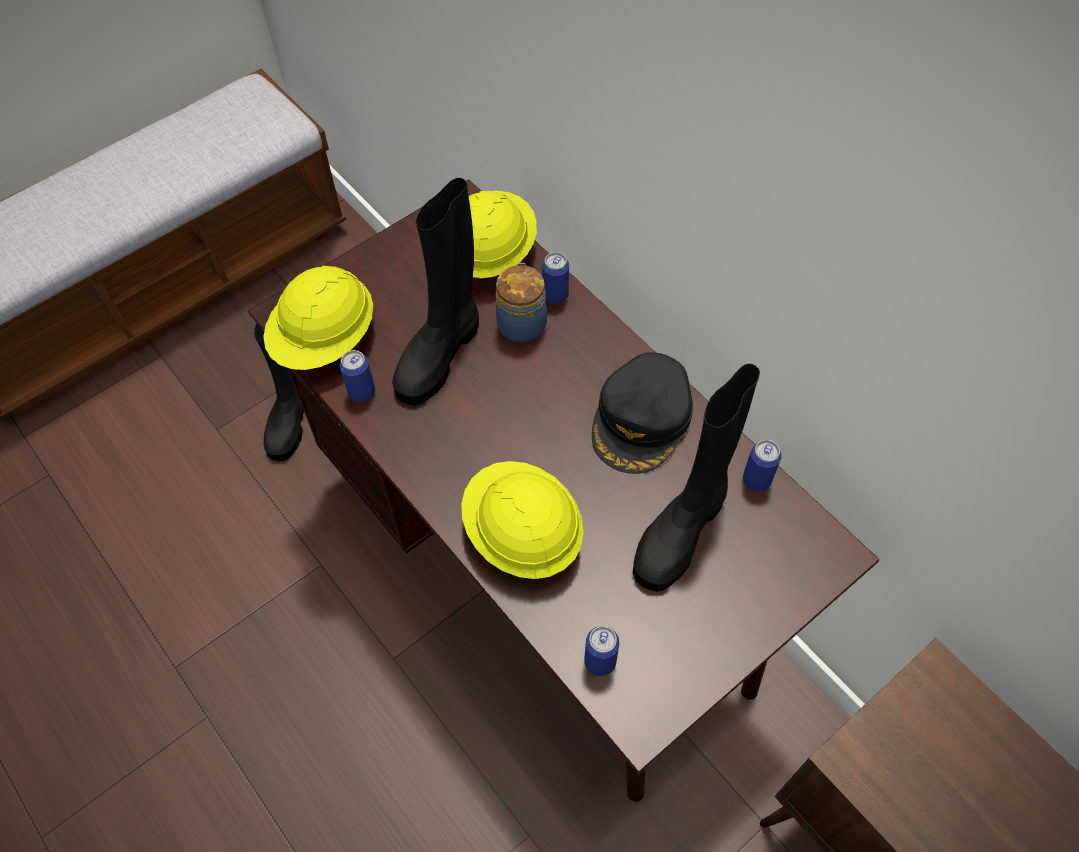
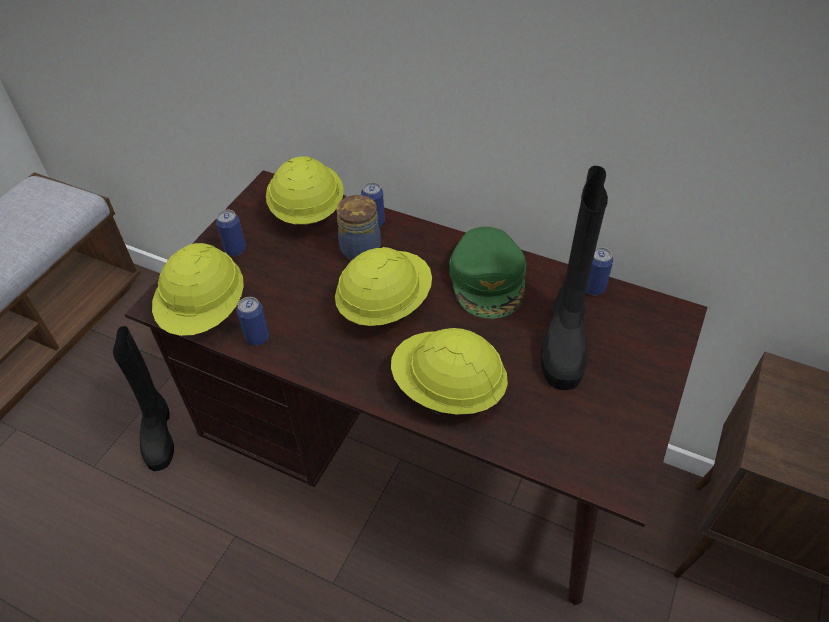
camera: 25 degrees left, 10 degrees down
(440, 354) = (307, 289): black boot -> none
(510, 406) = (384, 305): none -> yellow hard hat
(600, 661) = (564, 455): can -> can (235, 250)
(642, 419) = (488, 279): black cap -> green cap

